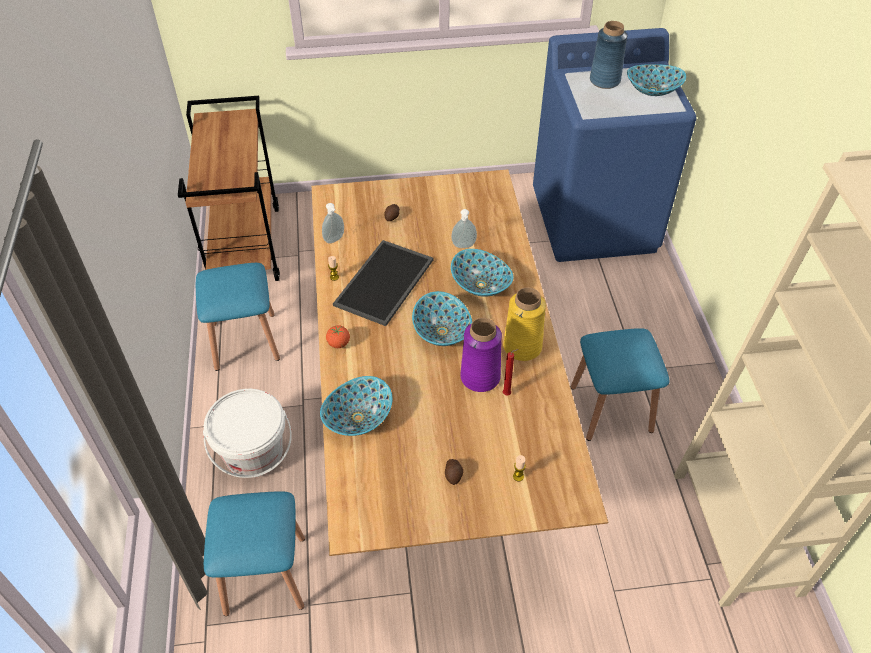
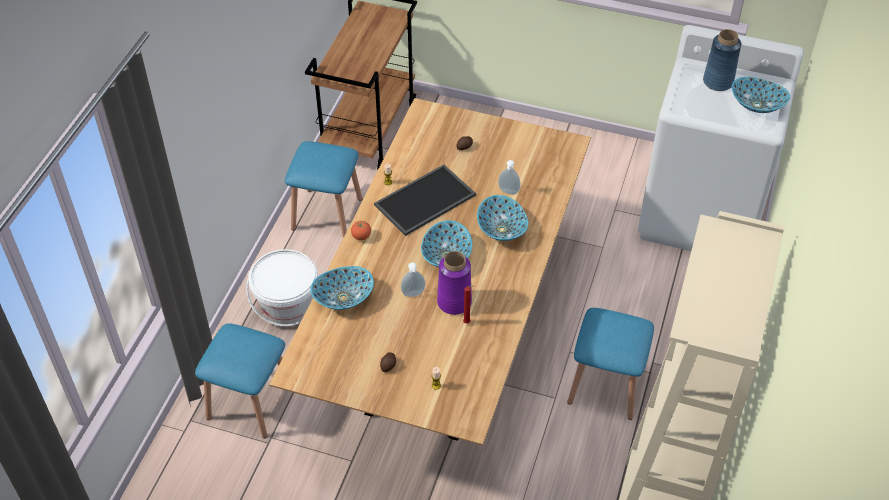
camera: 25 degrees right, 0 degrees up
(335, 240) = (406, 151): soap dispenser -> soap dispenser (413, 294)
(522, 347) = (503, 291): yellow vase -> none
(595, 221) = (701, 213): blue washing machine -> white washing machine

